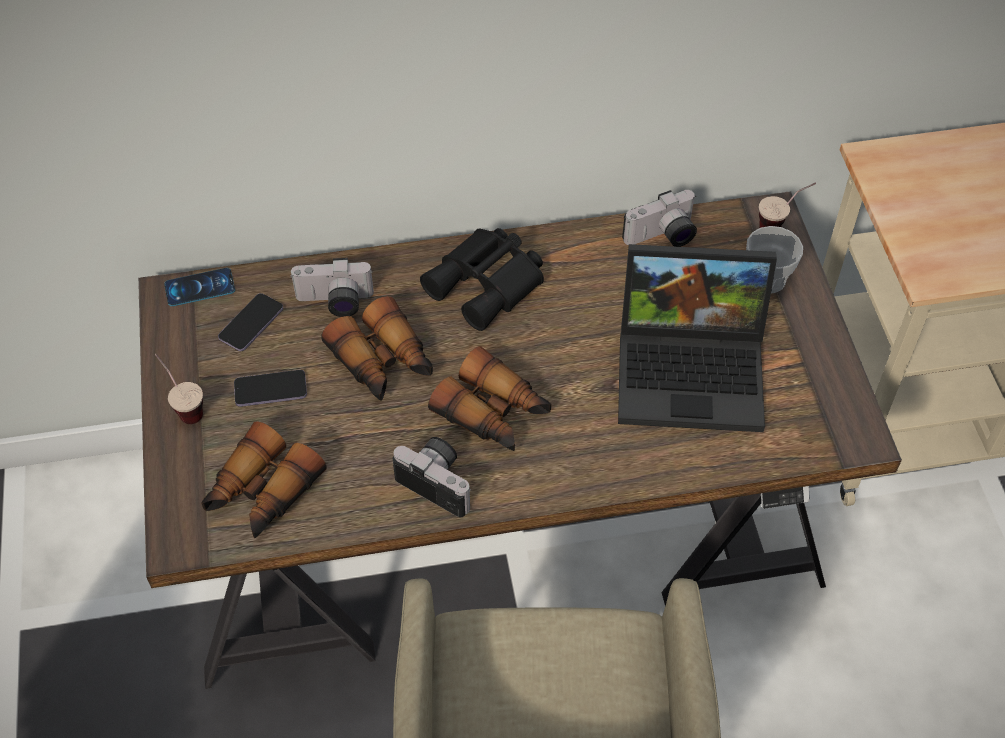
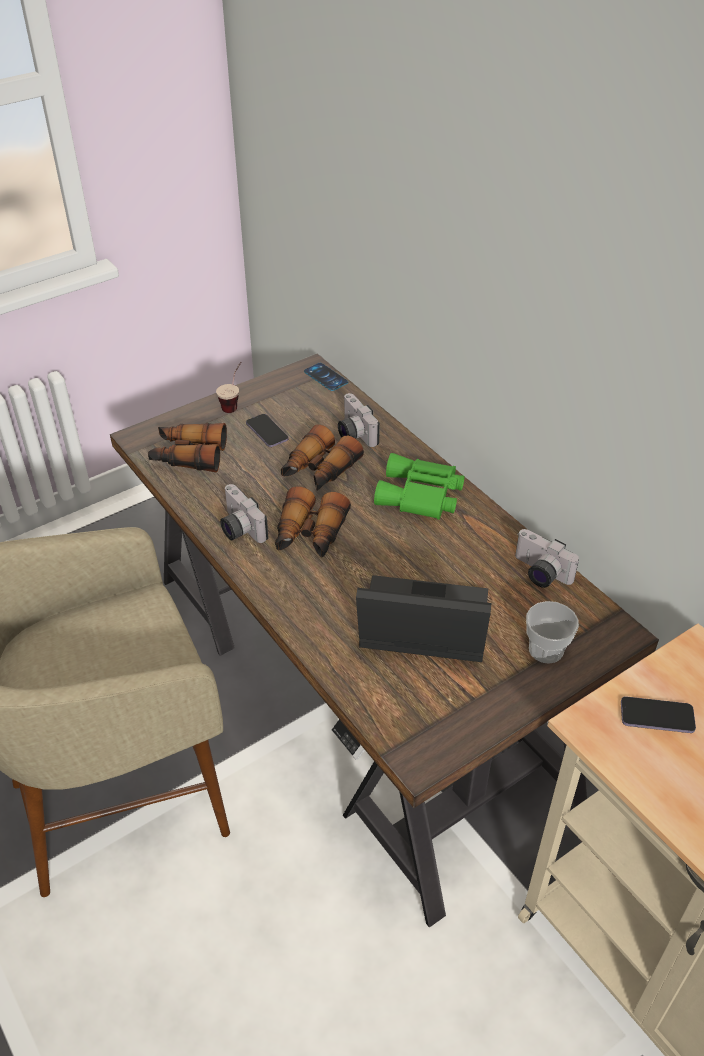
camera: 65 degrees right, 10 degrees down
(251, 324) = (312, 406): phone -> phone (657, 716)
(440, 482) = (238, 528): camera -> camera turned 135 degrees clockwise
(488, 284) = (420, 496): black binoculars -> green binoculars
(694, 369) = (419, 630): laptop -> laptop turned 120 degrees clockwise
(781, 225) = (613, 643): cup -> none

